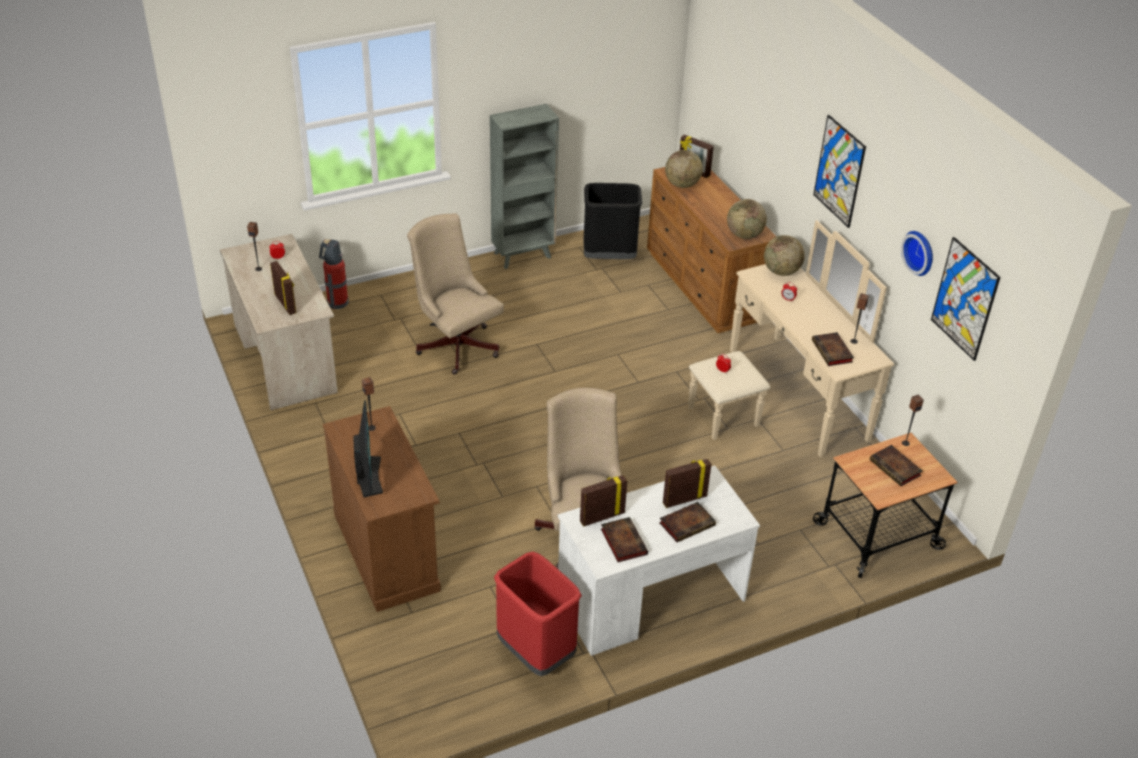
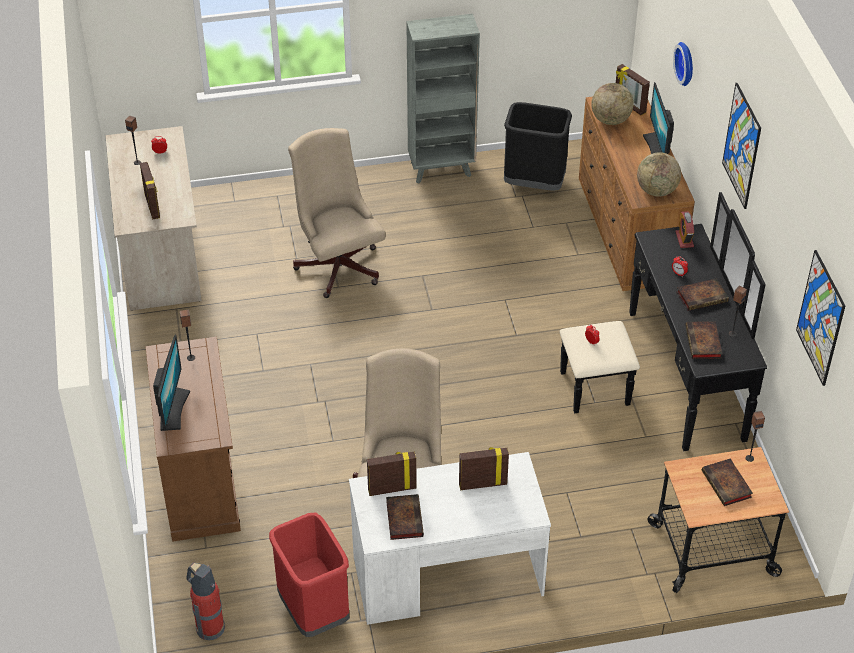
camera: 15 degrees right, 5 degrees up
(336, 302) = (230, 198): fire extinguisher -> fire extinguisher (209, 627)
(688, 524) = (476, 511): book -> book (702, 296)
(731, 202) = (657, 148): none -> monitor
(781, 271) = (684, 239): globe -> alarm clock
(781, 399) = (665, 378): beige dresser -> black dresser
(920, 252) = (793, 256): wall clock -> wall clock (687, 63)

